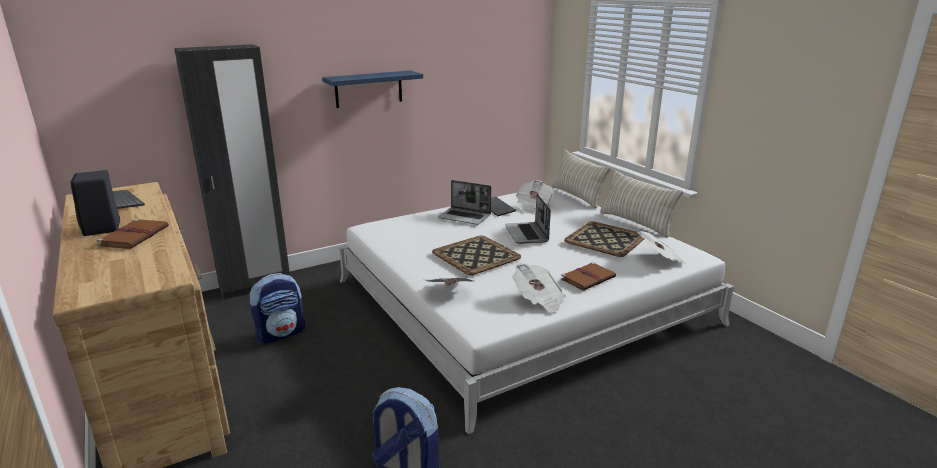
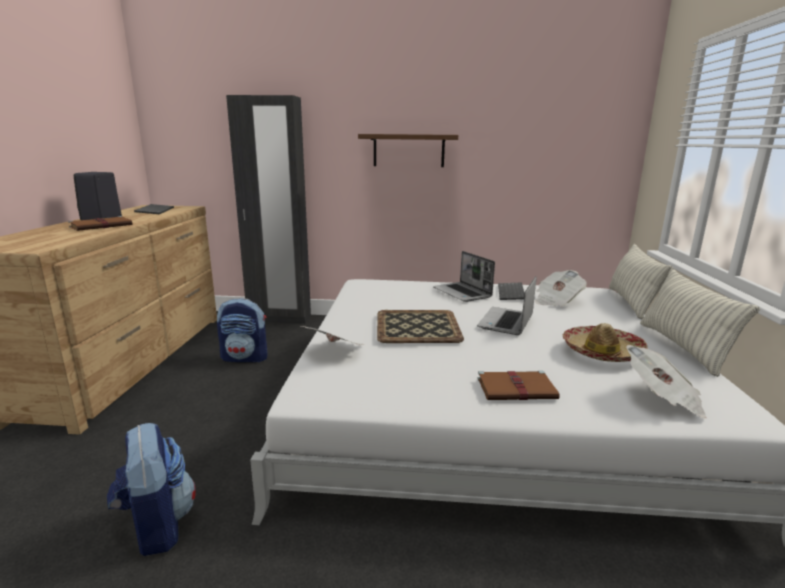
camera: 35 degrees right, 5 degrees down
(368, 89) = (408, 150): blue shelf -> brown shelf
(538, 300) = (415, 391): newspaper -> none
(604, 239) = (602, 352): tray -> hat

